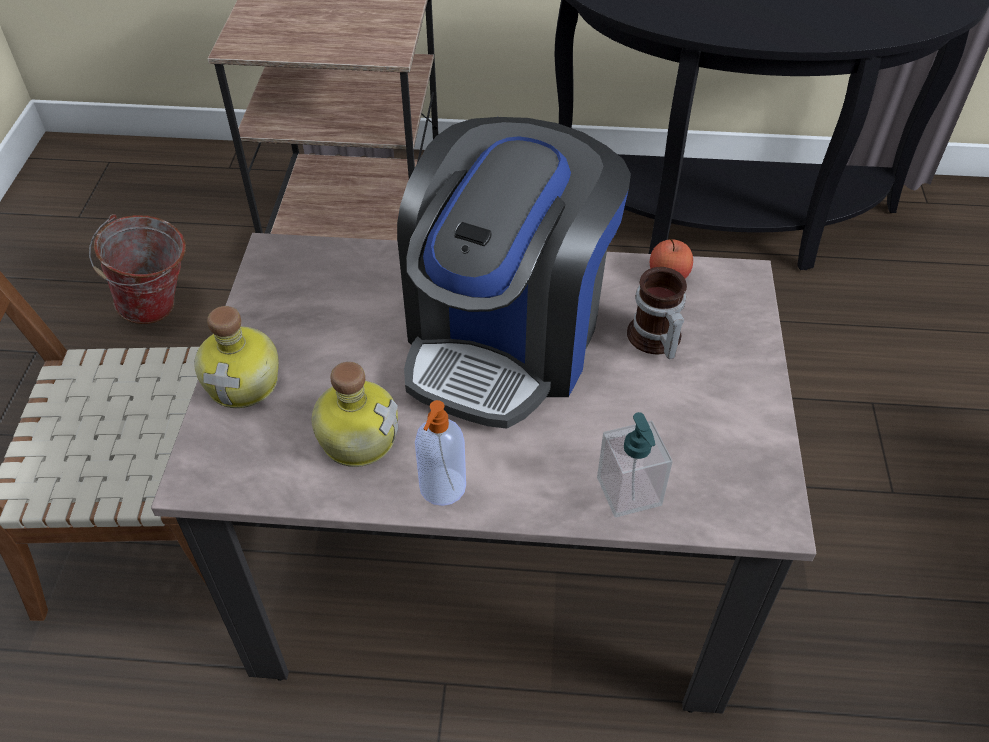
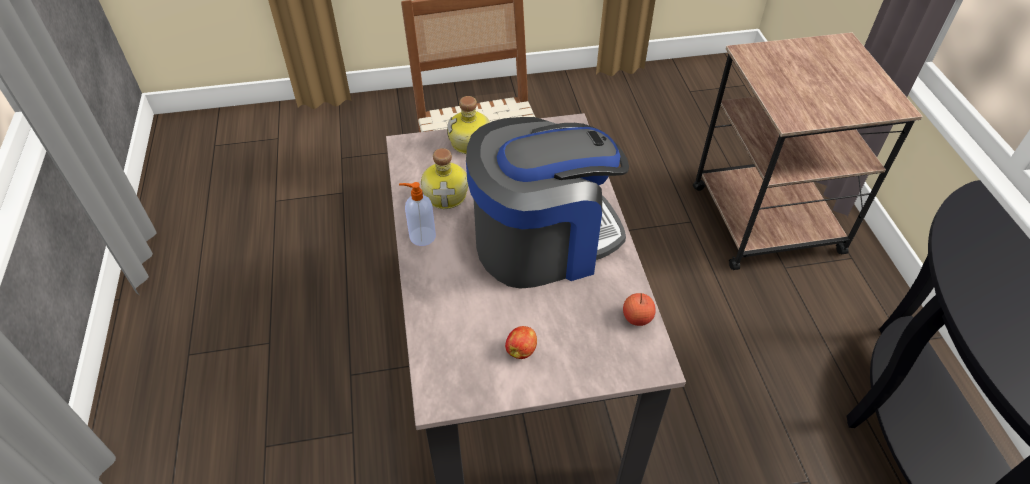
camera: 75 degrees right, 0 degrees up
(159, 310) = (636, 152): bucket -> none
(506, 337) = (543, 241): coffee machine -> coffee machine turned 150 degrees clockwise
(629, 491) = (439, 320): soap dispenser -> none
(653, 339) = (570, 317): mug -> none
(701, 403) = (521, 350): none -> apple

